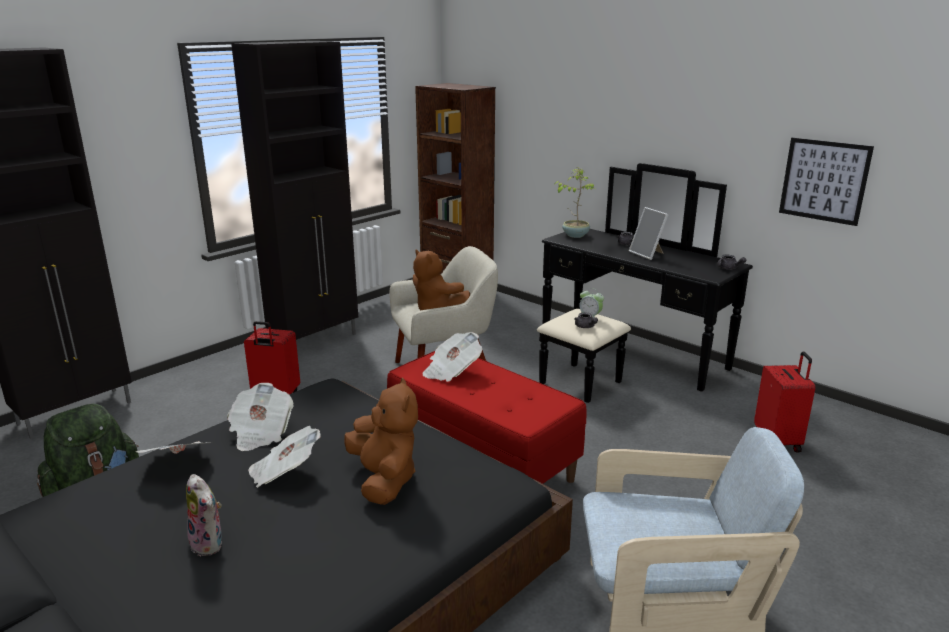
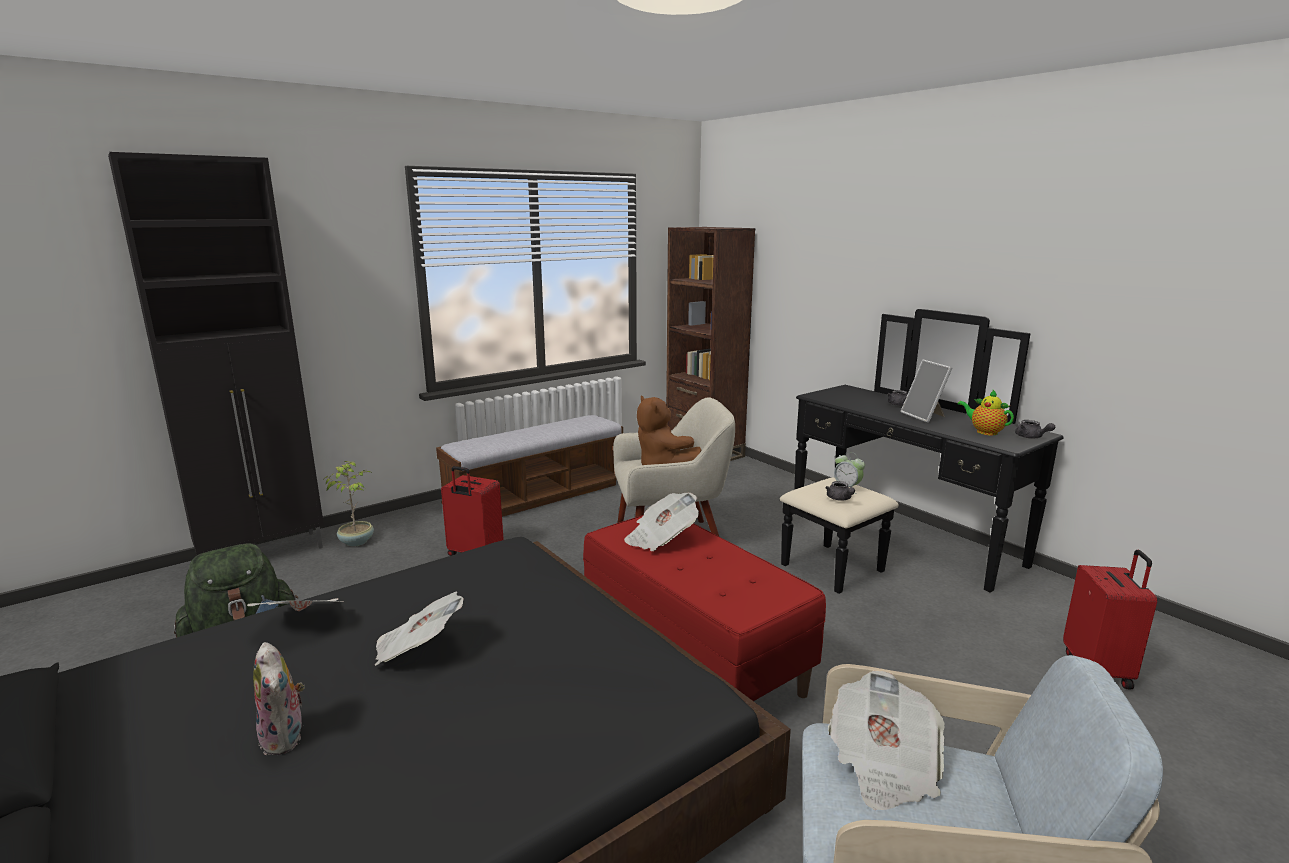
camera: 10 degrees right, 5 degrees down
(260, 433) = (412, 594): newspaper -> newspaper (883, 765)
(316, 341) = (537, 497): black cabinet -> bench
(384, 480) = (536, 673): brown plush toy -> none
(575, 235) = (837, 393): potted plant -> potted plant (357, 541)
(694, 265) = (984, 432): none -> teapot
(824, 181) = (1168, 327): picture -> none

